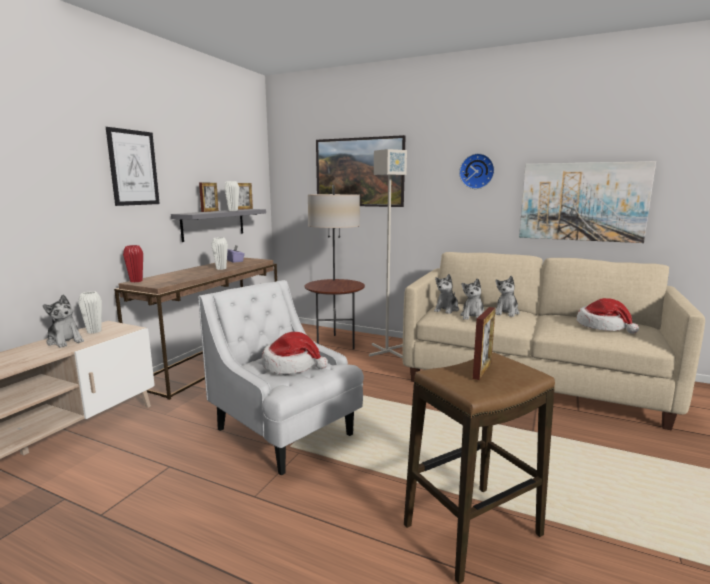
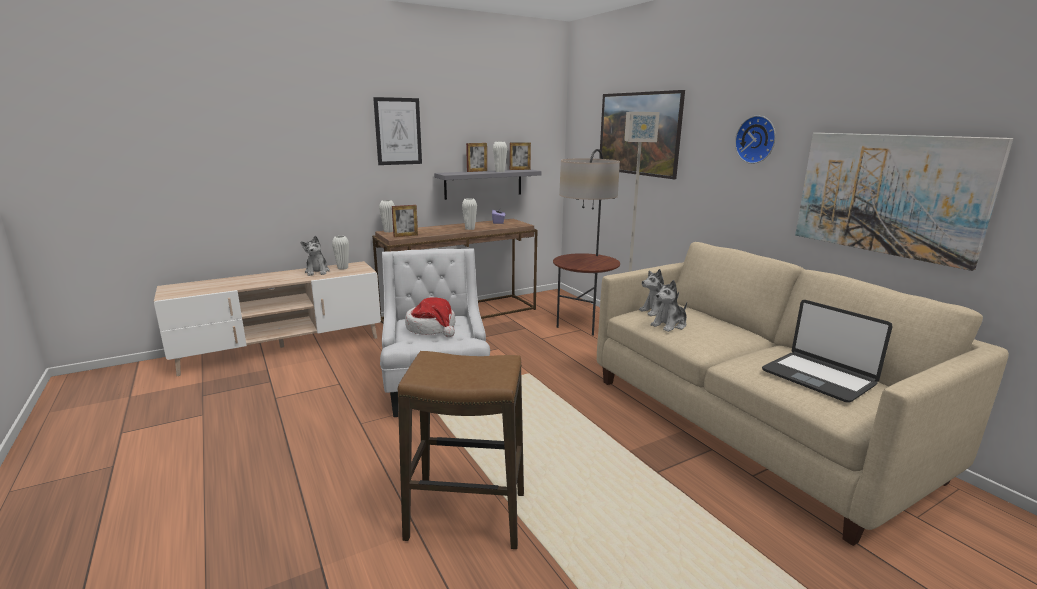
camera: 35 degrees right, 5 degrees up
(136, 281) = (388, 231): red vase -> white vase
(482, 370) = (468, 365): picture frame -> picture frame (405, 236)
(506, 312) = (722, 330): plush toy -> none
(602, 326) = (818, 377): hat -> laptop

